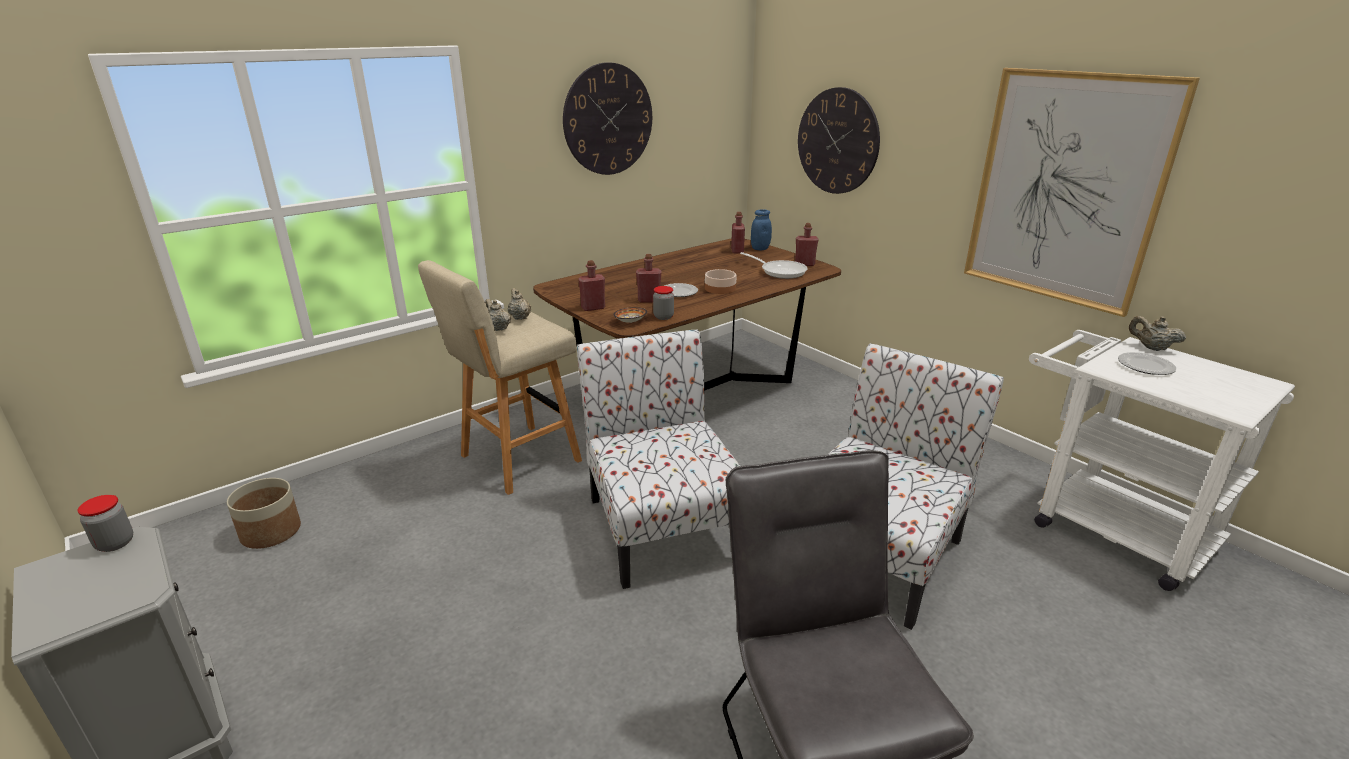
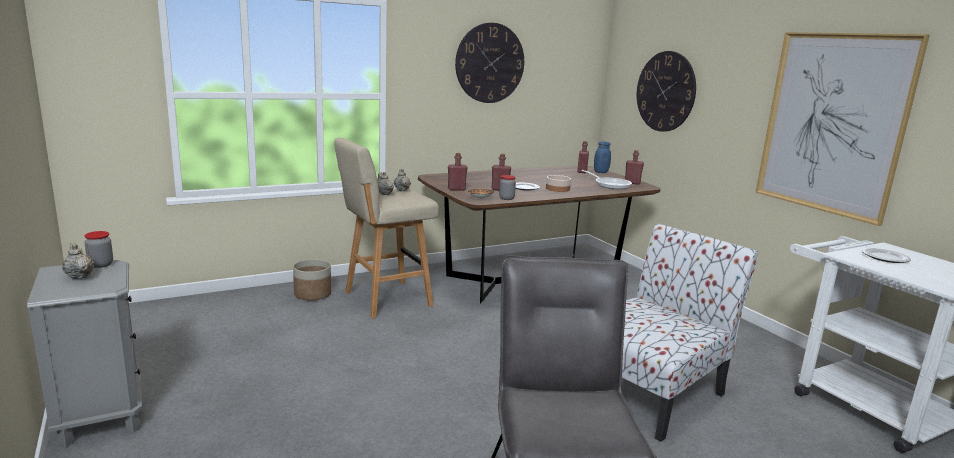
camera: 10 degrees right, 10 degrees down
(270, 532) = (200, 316): planter -> planter (312, 294)
(662, 525) = (481, 351): chair -> none
(1151, 348) = (898, 249): beige teapot -> beige teapot (79, 276)

